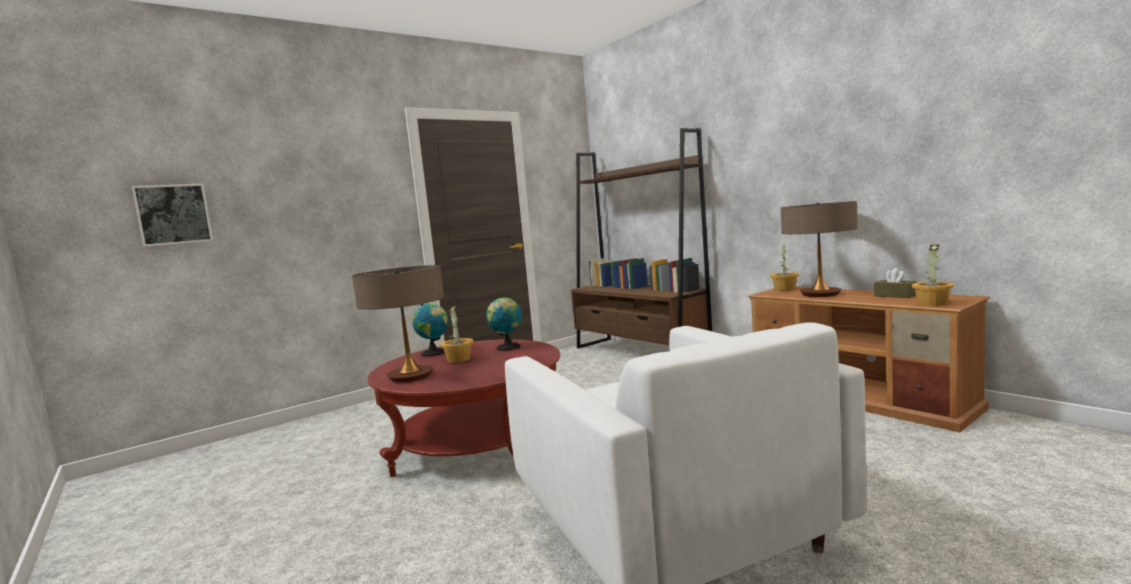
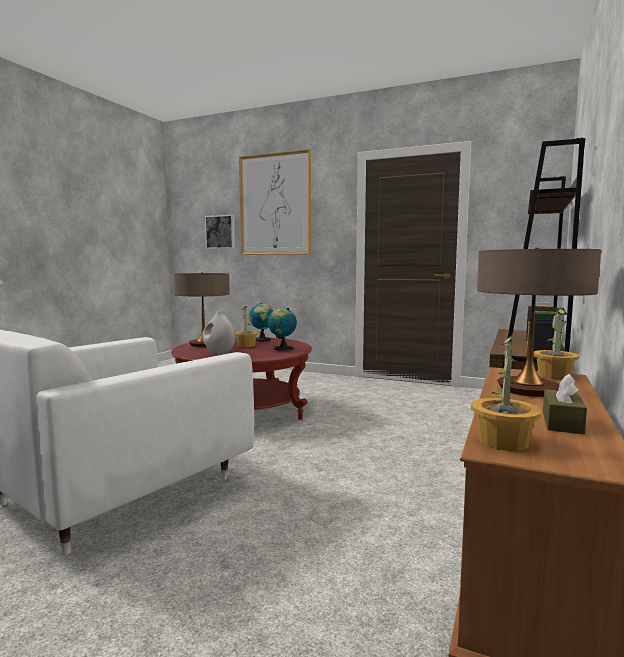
camera: 60 degrees right, 0 degrees up
(287, 169) = (274, 204): none -> picture
(492, 370) = (218, 354): none -> white vase

